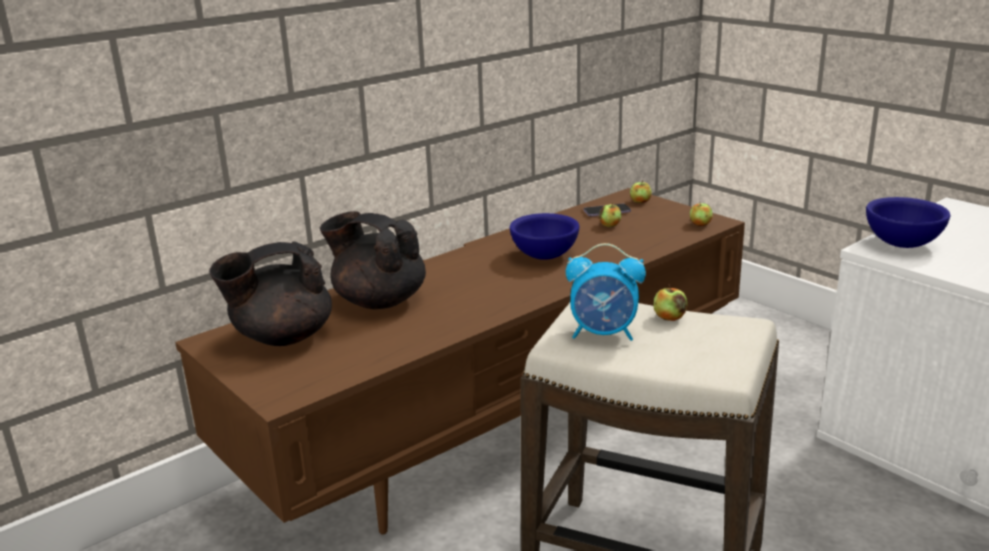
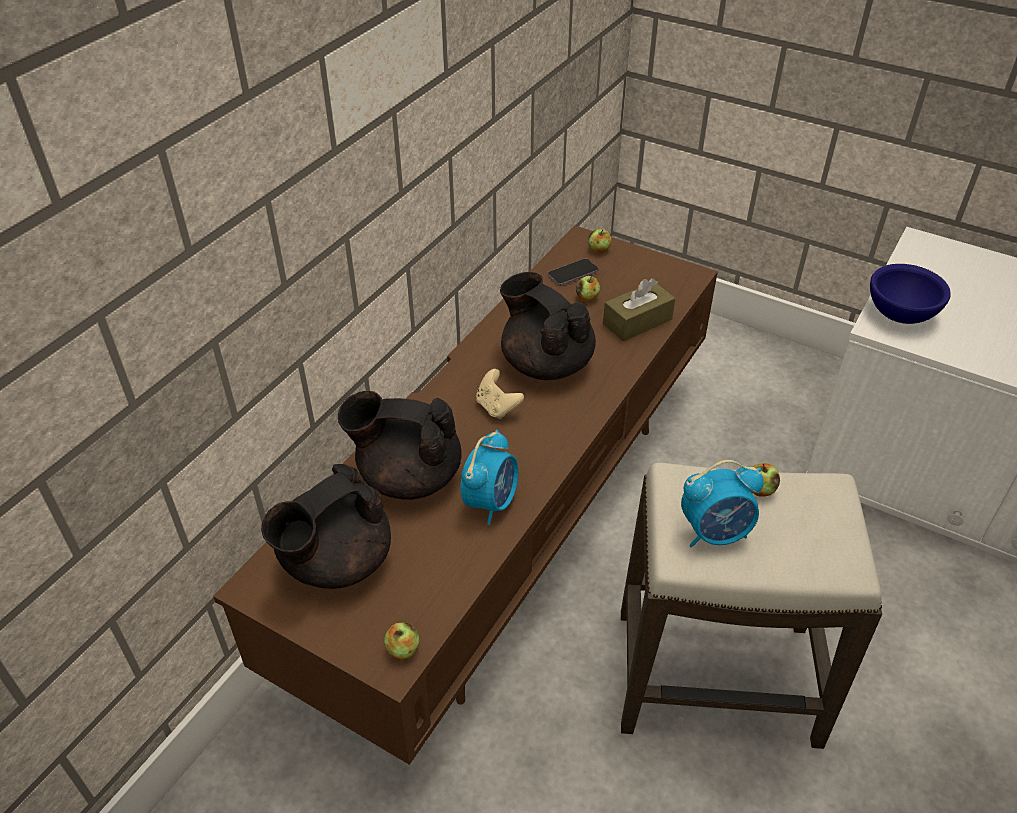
camera: 20 degrees left, 20 degrees up
(436, 323) = (491, 502): none -> alarm clock
(484, 274) = (497, 407): none -> beige game controller
(545, 255) = (545, 363): blue bowl -> black teapot
(646, 242) = (637, 321): none -> brown tissue box
(700, 224) = (677, 282): apple -> apple (403, 649)

